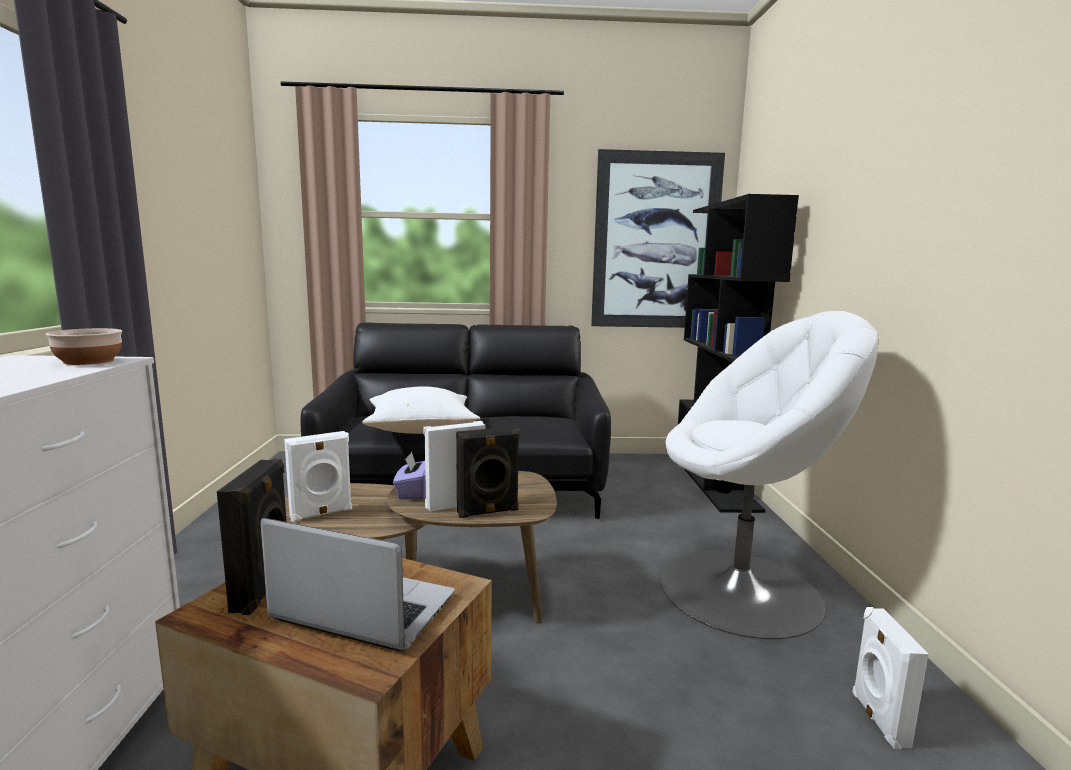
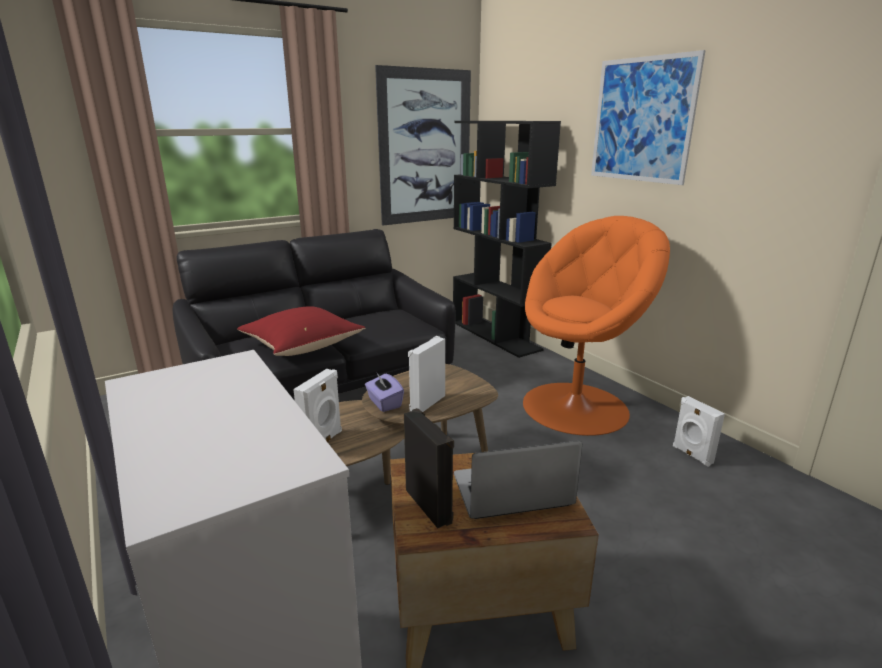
camera: 30 degrees left, 10 degrees up
(88, 361) = (223, 369): bowl -> none
(422, 429) = (303, 346): white pillow -> red pillow
(488, 512) = (457, 403): black speaker -> none
(742, 590) = (577, 407): white armchair -> orange armchair
(887, 176) = (642, 120): none -> picture

